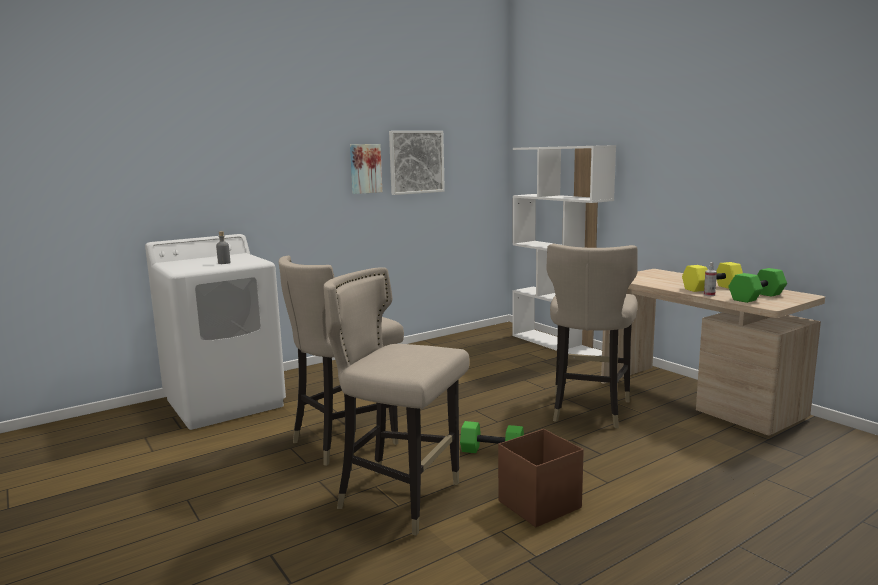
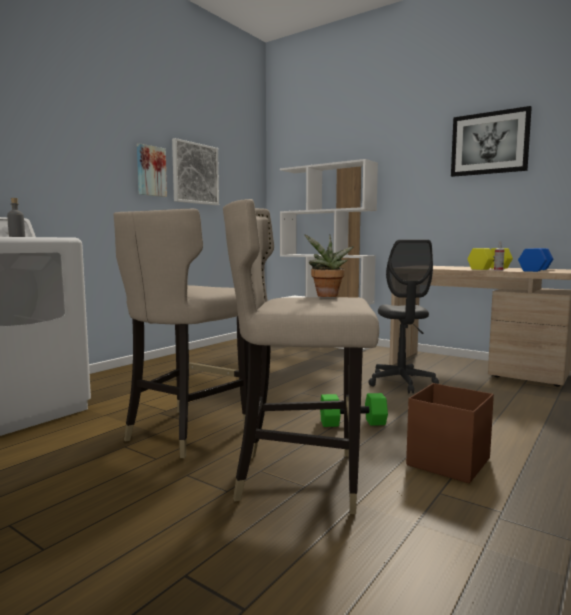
camera: 20 degrees left, 5 degrees down
(424, 349) = (327, 296): none -> potted plant
(588, 409) = (401, 383): beige stool -> grey office chair
(735, 131) = (489, 143): none -> picture
(757, 297) = (536, 270): green dumbbell -> blue dumbbell

